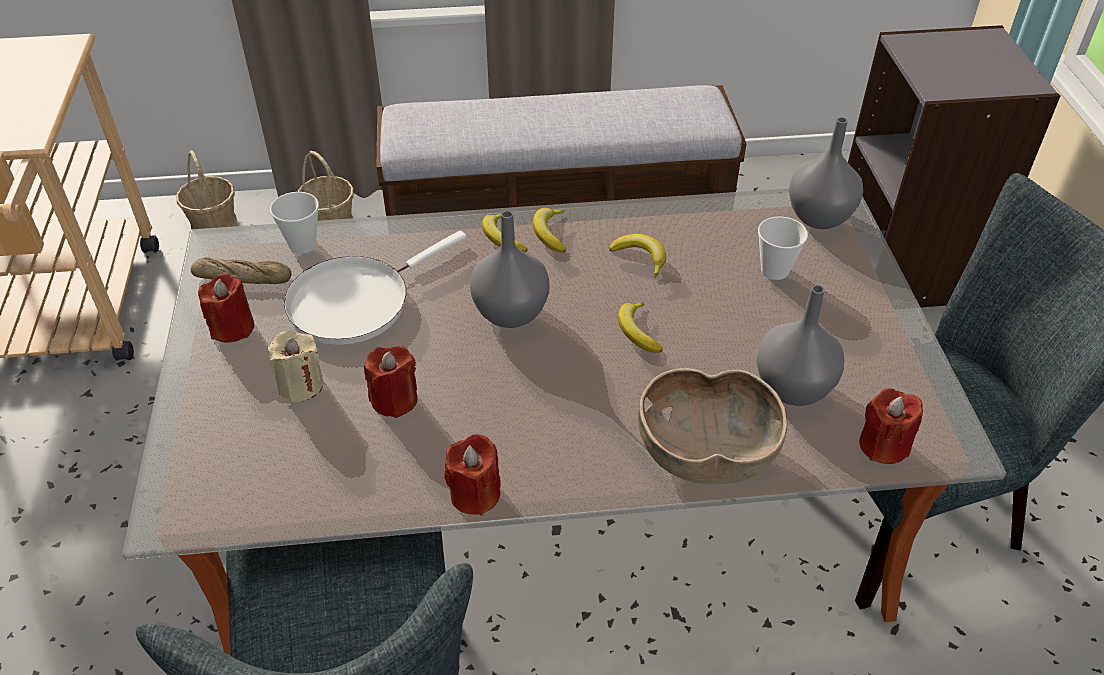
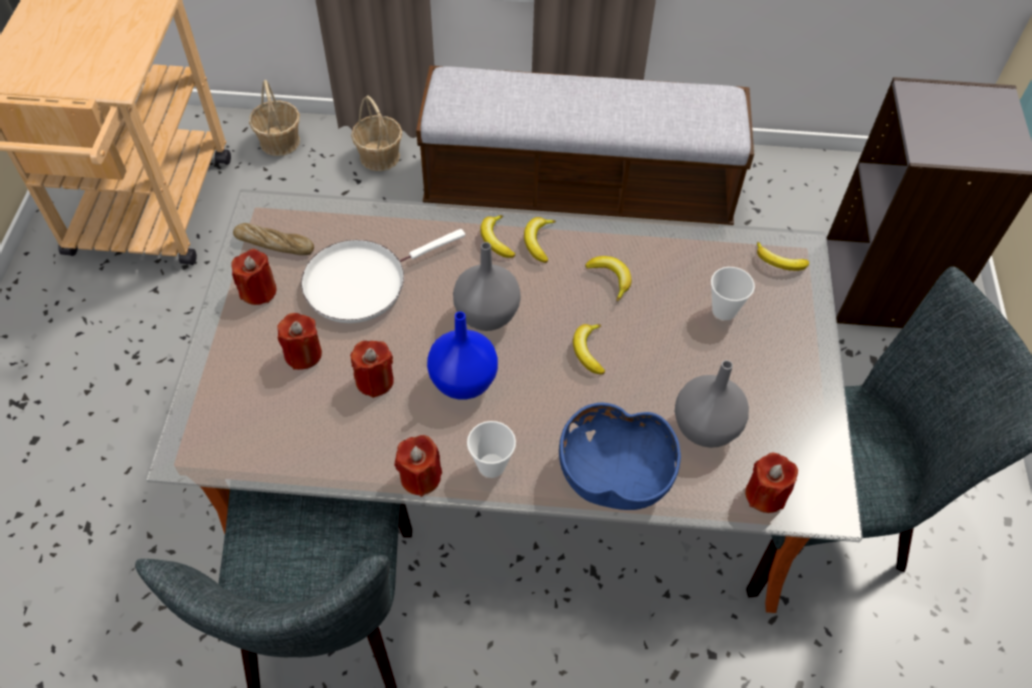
camera: 10 degrees right, 10 degrees up
(300, 385) = (303, 354): beige candle -> red candle
(302, 244) = (329, 219): cup -> cup (491, 465)
(502, 386) = (464, 383): none -> blue vase
(705, 455) = (614, 476): brown bowl -> blue bowl
(818, 217) = (779, 262): grey vase -> banana

